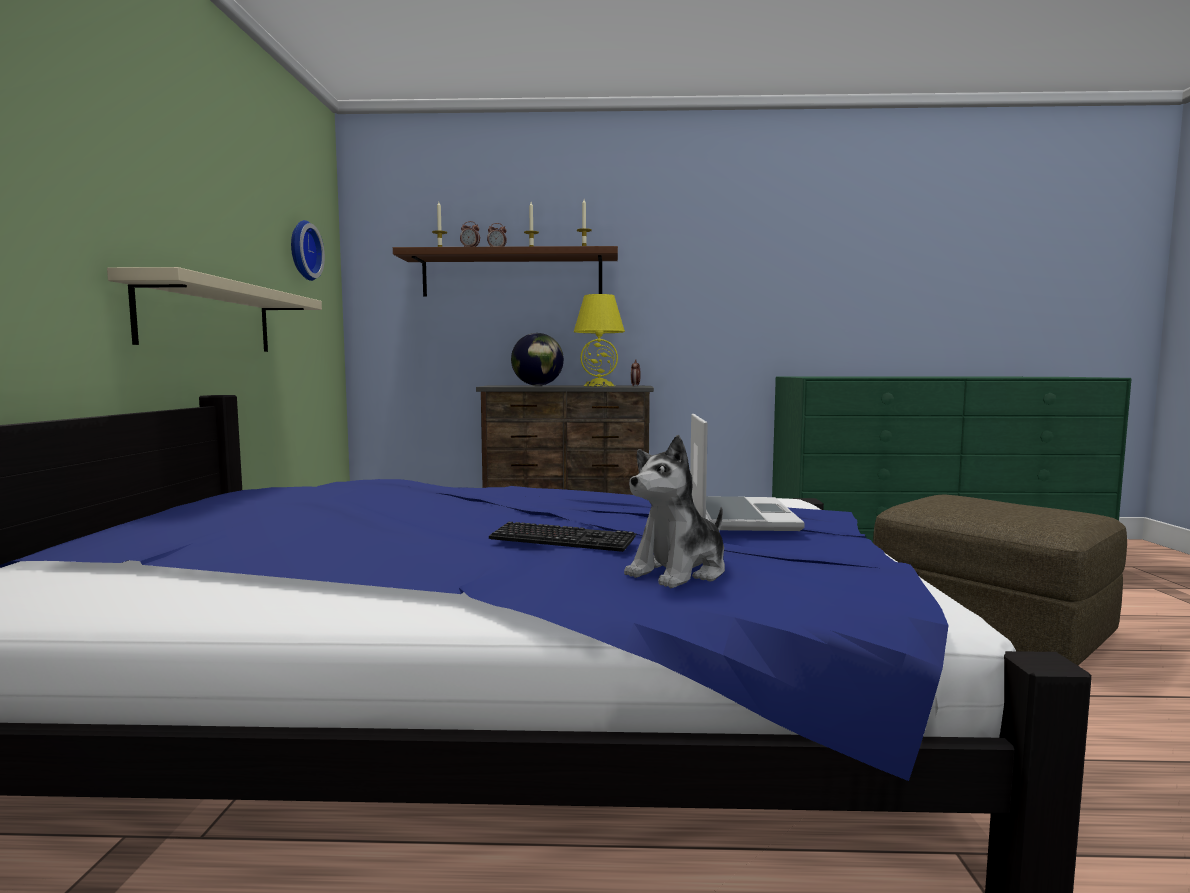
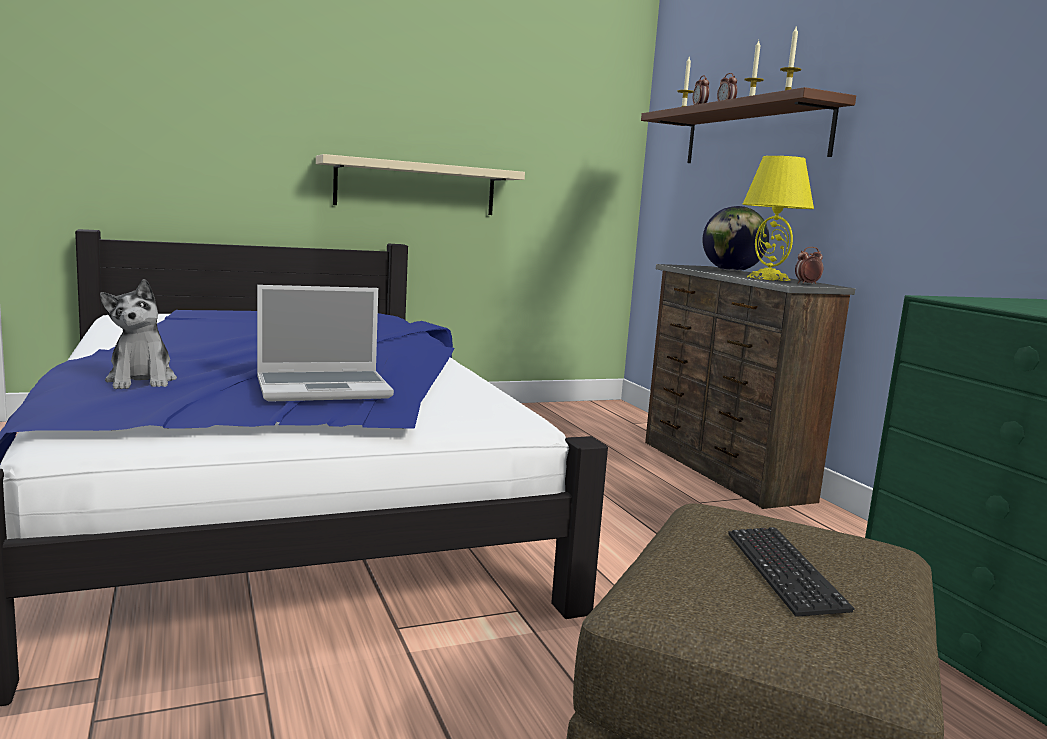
camera: 65 degrees right, 5 degrees up
(302, 250) = (567, 125): wall clock -> none
(562, 540) = (216, 357): keyboard -> keyboard (783, 572)
(679, 572) = (142, 381): plush toy -> plush toy turned 135 degrees counterclockwise

